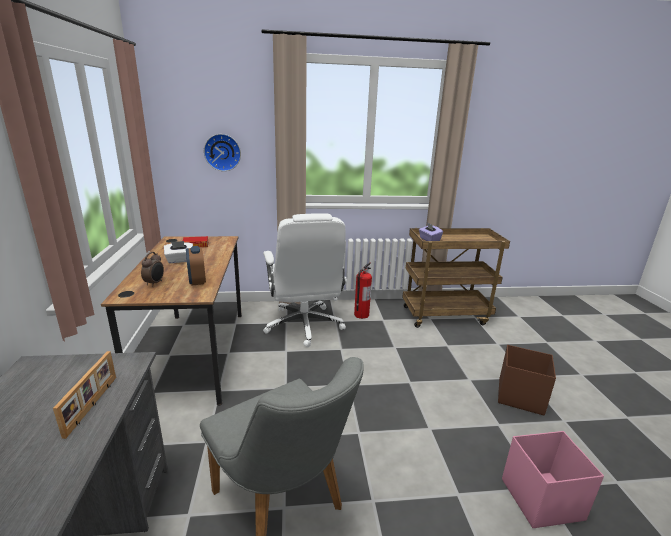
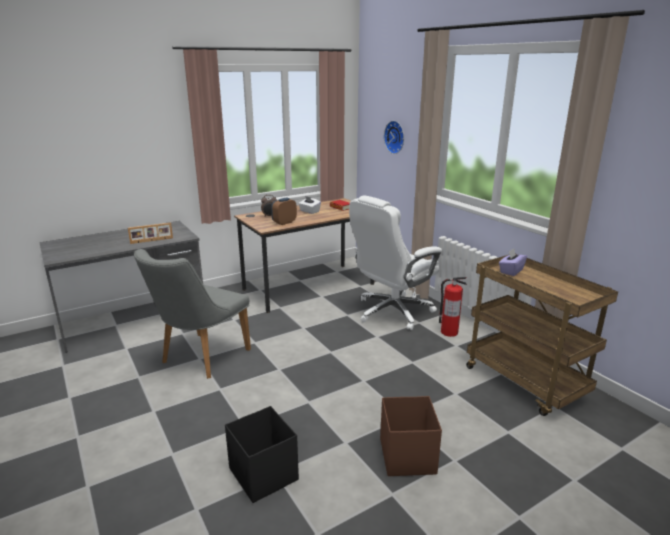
camera: 65 degrees right, 0 degrees up
(540, 499) = (263, 473): pink storage box -> black storage box

